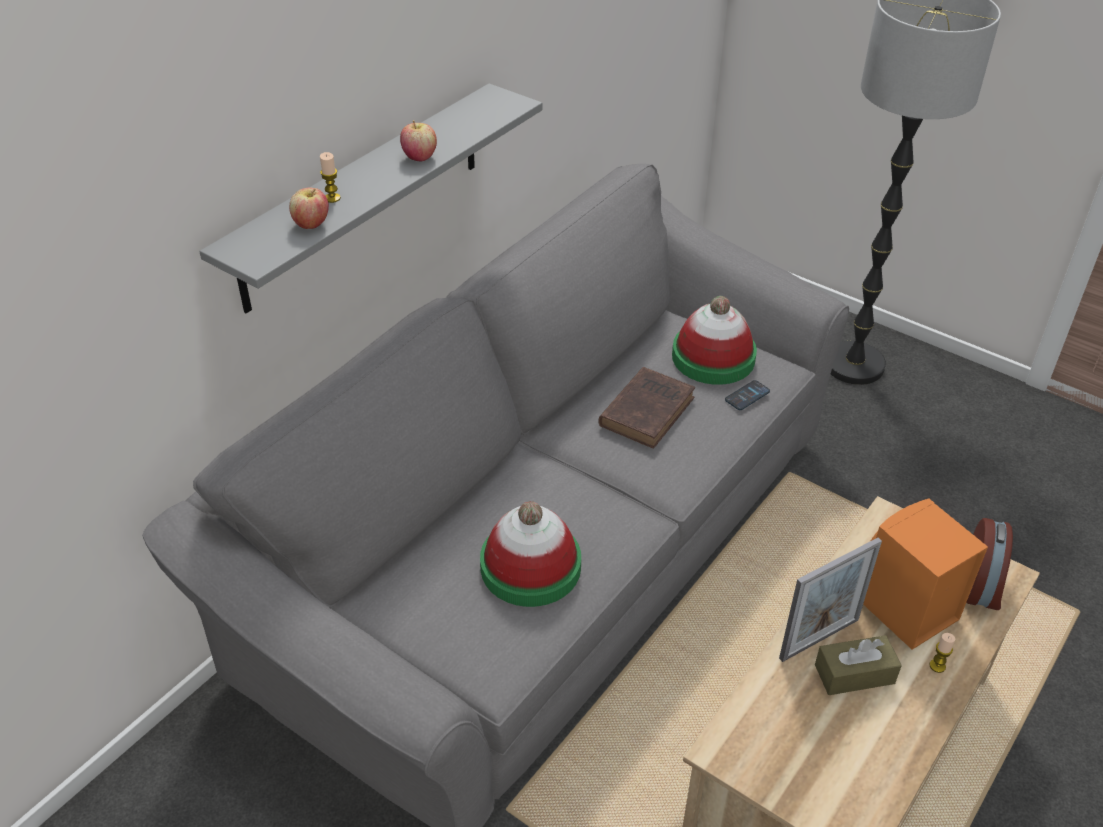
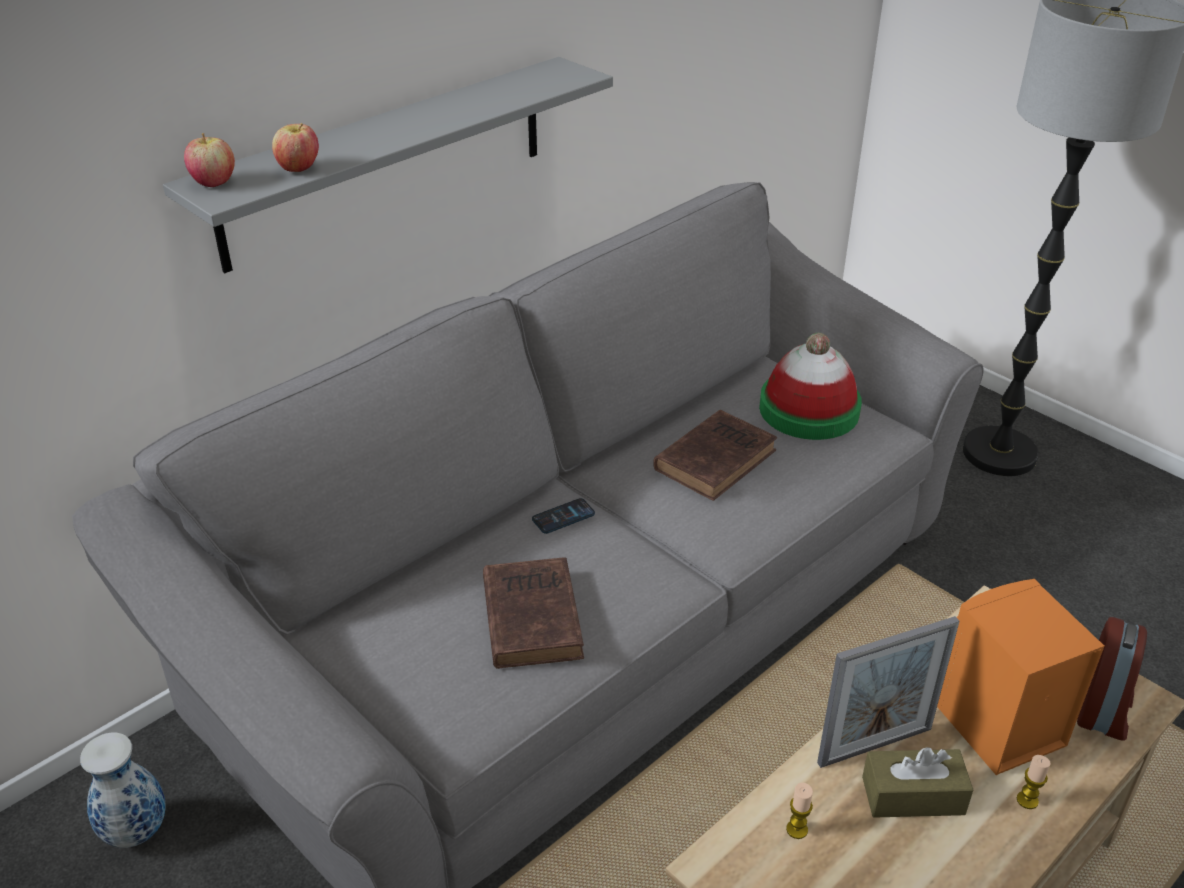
camera: 10 degrees right, 5 degrees down
(211, 783) = (135, 831): none -> vase
(332, 198) = (334, 146): candle -> candle (797, 829)
(419, 157) = (450, 116): apple -> apple (214, 182)
(530, 566) = (531, 615): hat -> brown book
(747, 396) = (841, 455): phone -> phone (563, 517)

